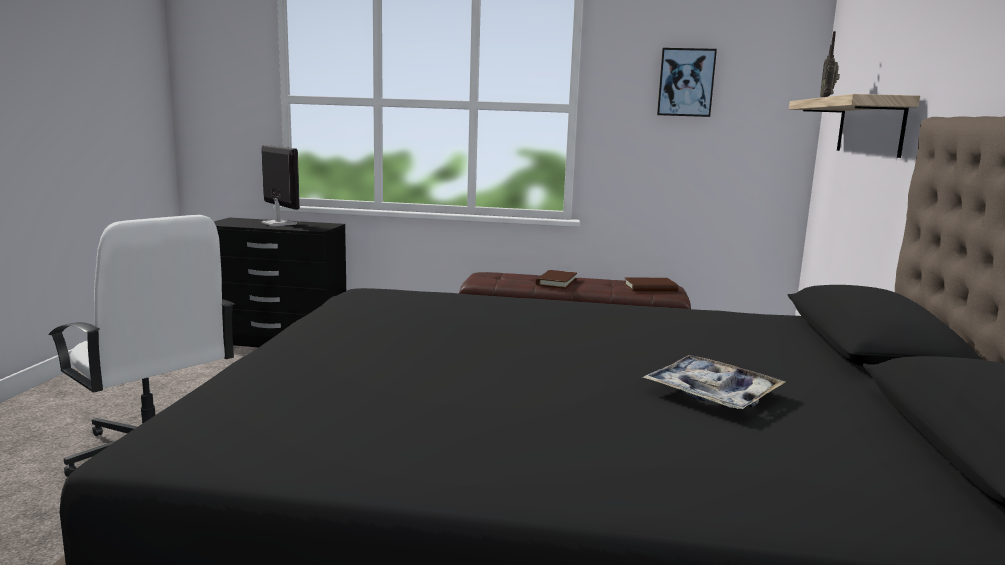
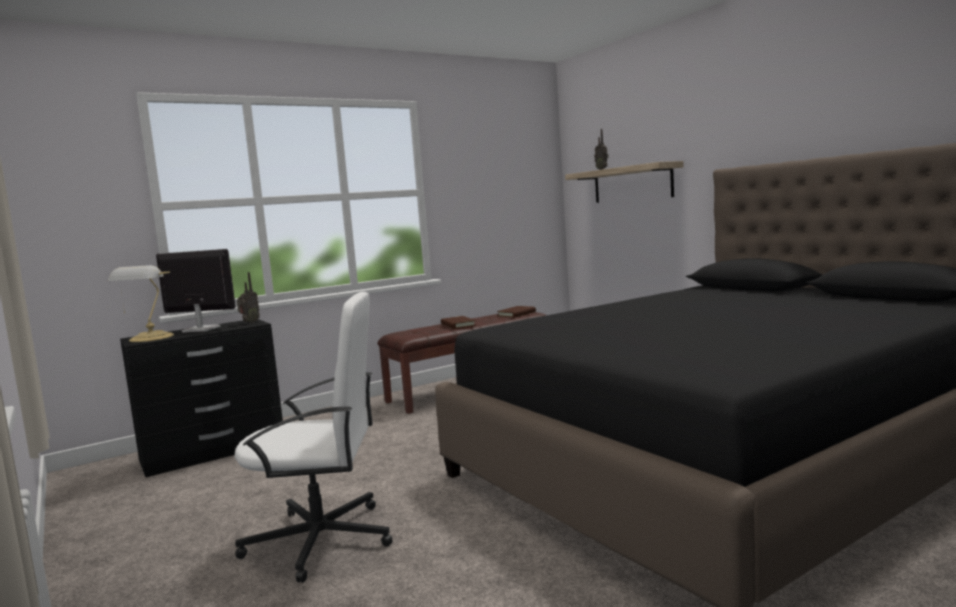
camera: 40 degrees left, 5 degrees down
(233, 222) = (150, 338): none -> table lamp
(319, 227) = (249, 323): none -> radio
(686, 82) = (489, 167): picture -> none
(711, 394) = (784, 308): tray -> none

